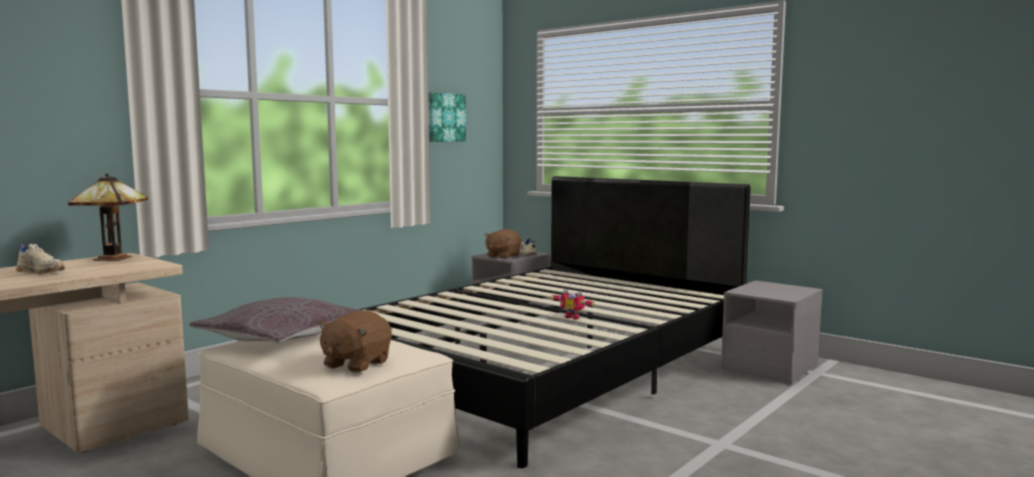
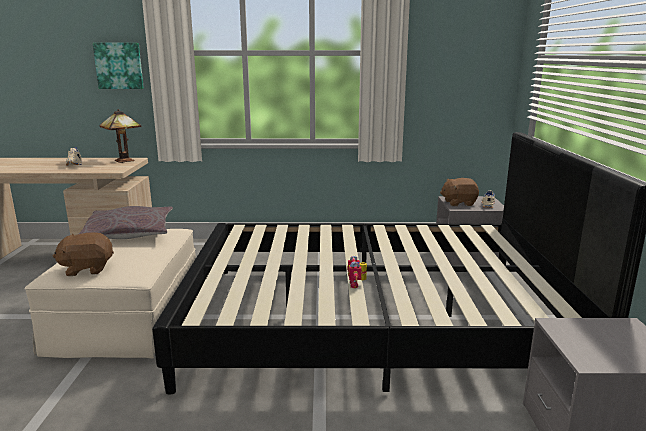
camera: 50 degrees right, 10 degrees up
(445, 117) = (439, 65): picture -> picture (119, 66)

